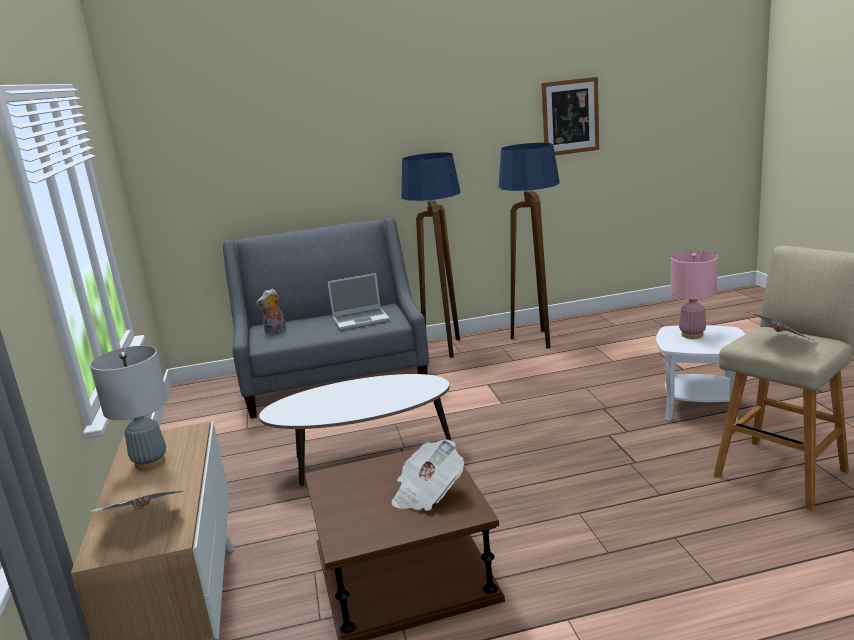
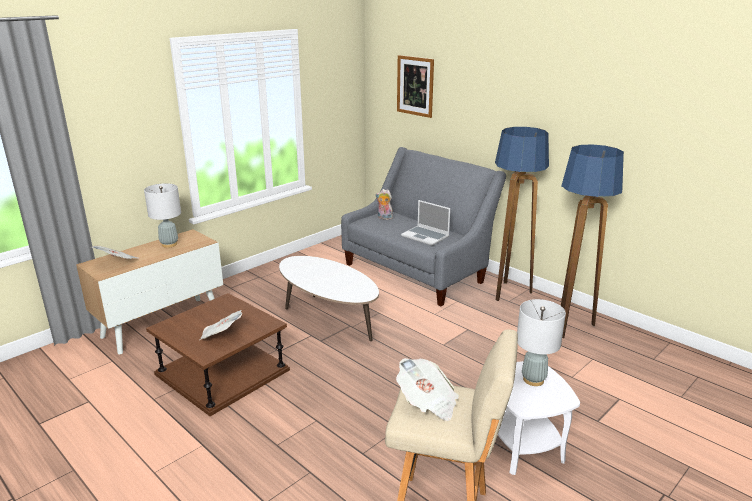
camera: 55 degrees right, 5 degrees up
(570, 116) = (694, 135): picture -> picture (415, 86)
(692, 335) = (533, 379): pink table lamp -> grey table lamp

